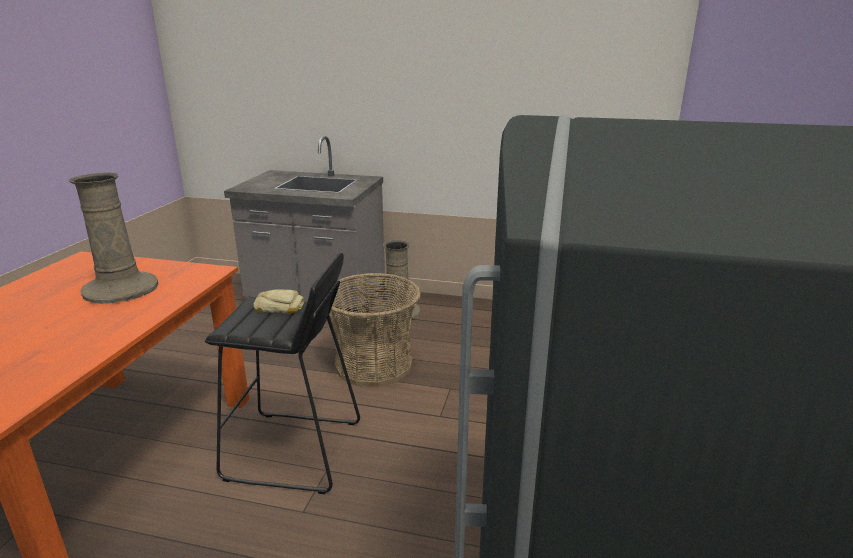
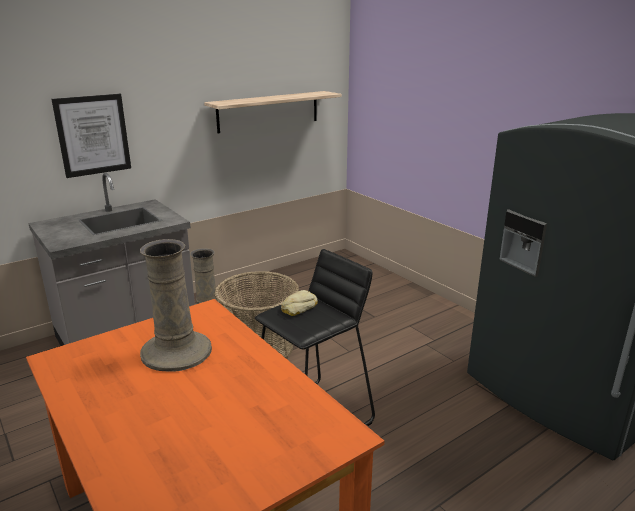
camera: 50 degrees left, 0 degrees up
(330, 98) = (93, 135): none -> picture
(538, 99) = (269, 111): none -> shelf

